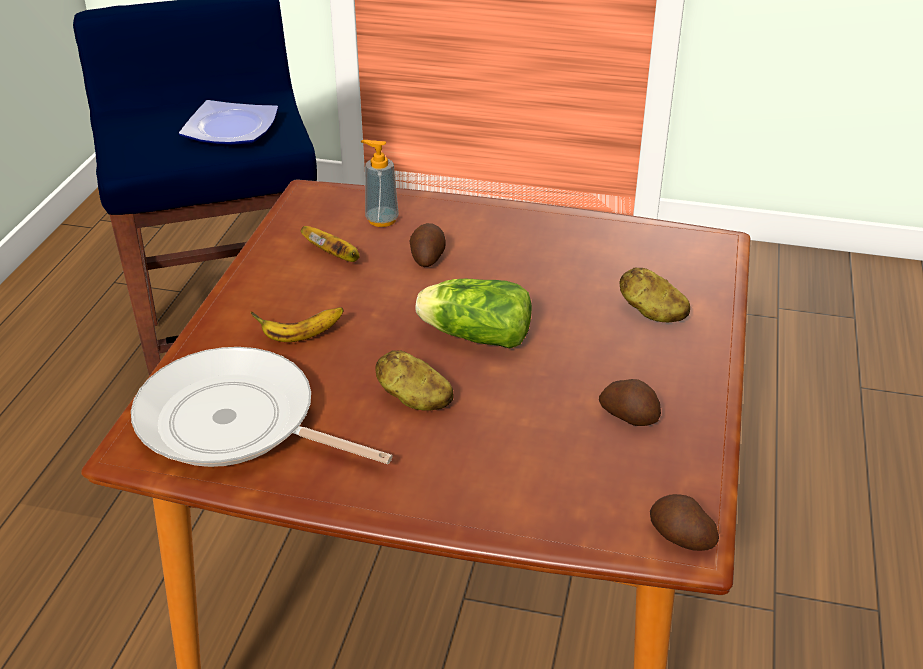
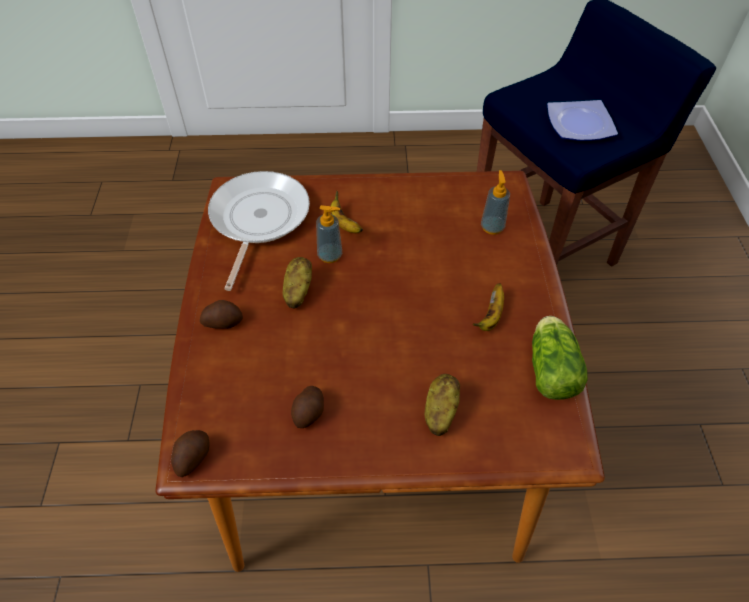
camera: 75 degrees right, 15 degrees up
(335, 256) = (436, 215): banana -> banana (491, 316)
(358, 359) = (330, 255): none -> soap dispenser
(427, 257) = (456, 262): potato -> potato (223, 321)
(472, 335) = (373, 306): lettuce -> lettuce (551, 367)

